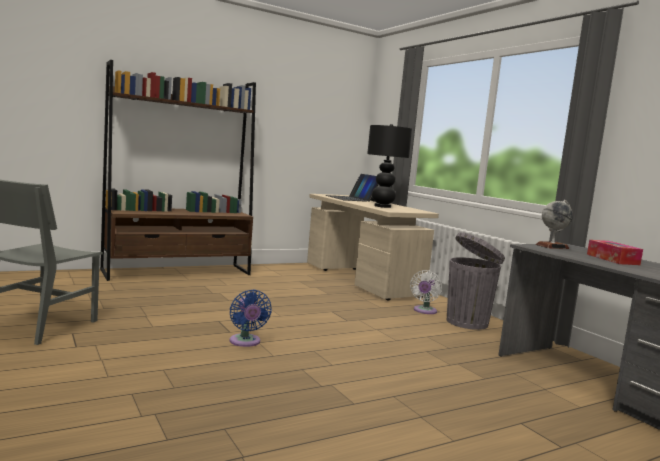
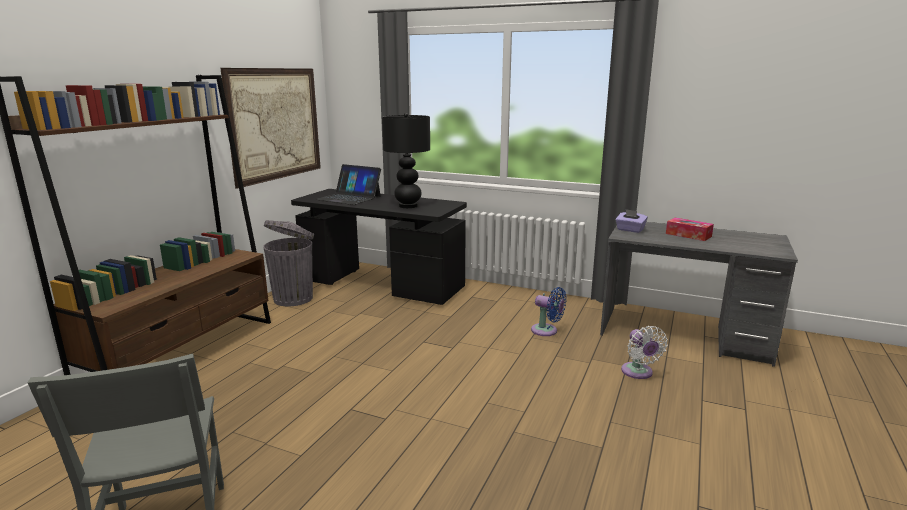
camera: 35 degrees left, 10 degrees up
(245, 342) = (421, 425): blue fan -> blue fan (547, 331)
(312, 133) = (275, 124): none -> picture
(361, 280) = (382, 285): beige desk -> black desk
(424, 311) = (486, 306): white fan -> white fan (638, 373)
(468, 322) = (532, 305): grey trash can -> grey trash can (294, 298)
(552, 246) = (630, 230): globe -> purple tissue box

